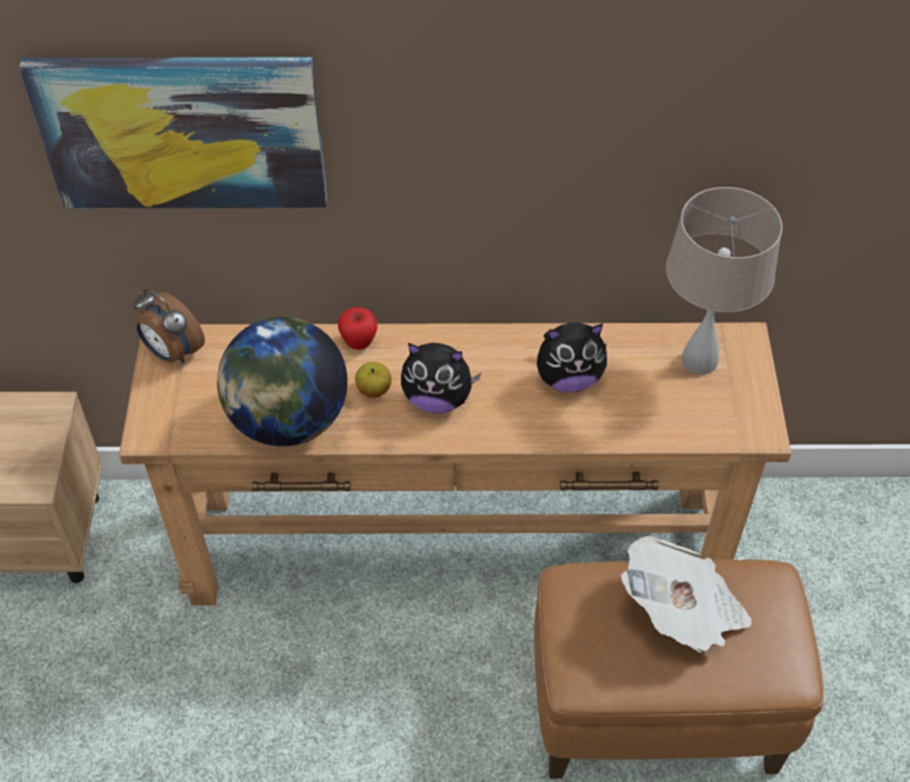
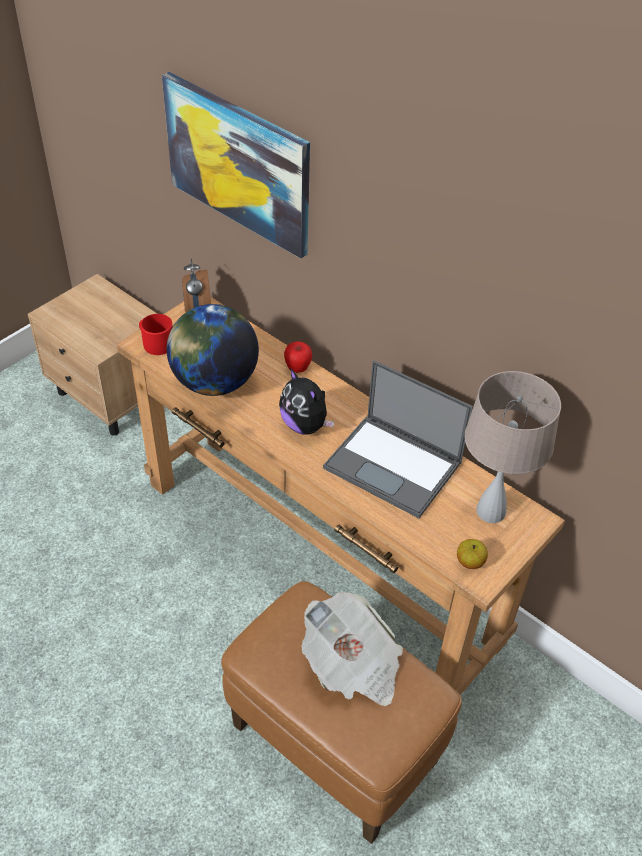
camera: 40 degrees right, 5 degrees down
(166, 422) = (155, 343): none -> red mug
(374, 390) = (276, 397): apple -> apple (470, 562)
(568, 378) = (394, 465): plush toy -> laptop

